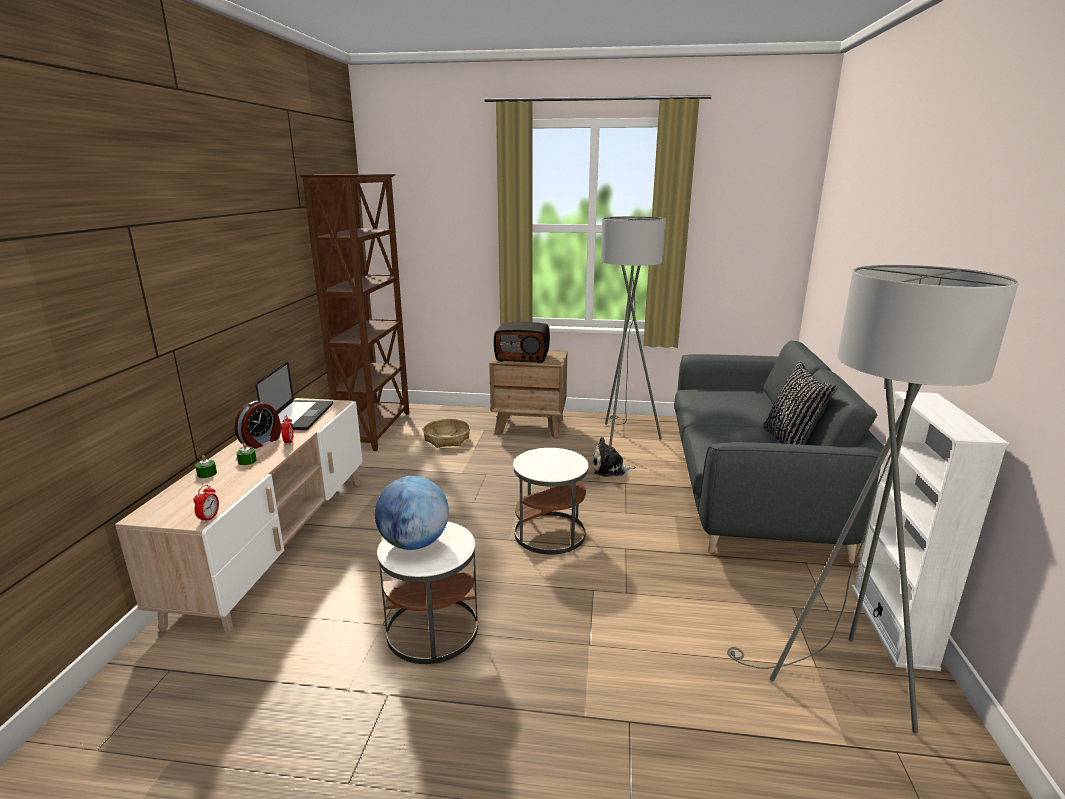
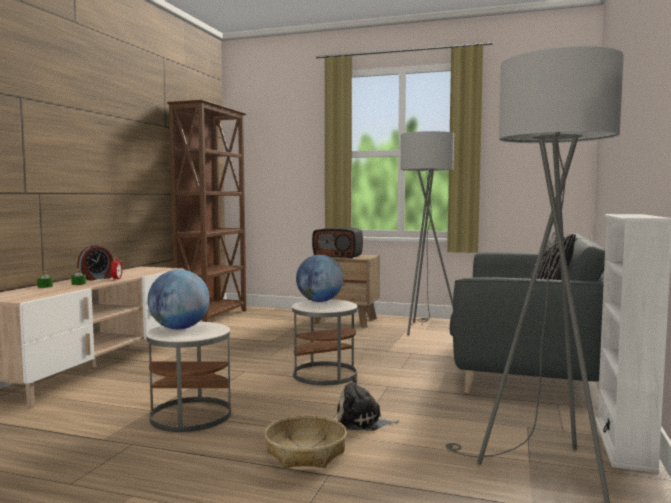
camera: 10 degrees right, 15 degrees down
(209, 518) = (29, 299): alarm clock -> none
(300, 416) = (135, 271): laptop -> none
(447, 439) = (269, 324): basket -> basket (306, 452)
(541, 455) = (319, 301): none -> globe
(610, 469) = (402, 345): plush toy -> plush toy (363, 421)

